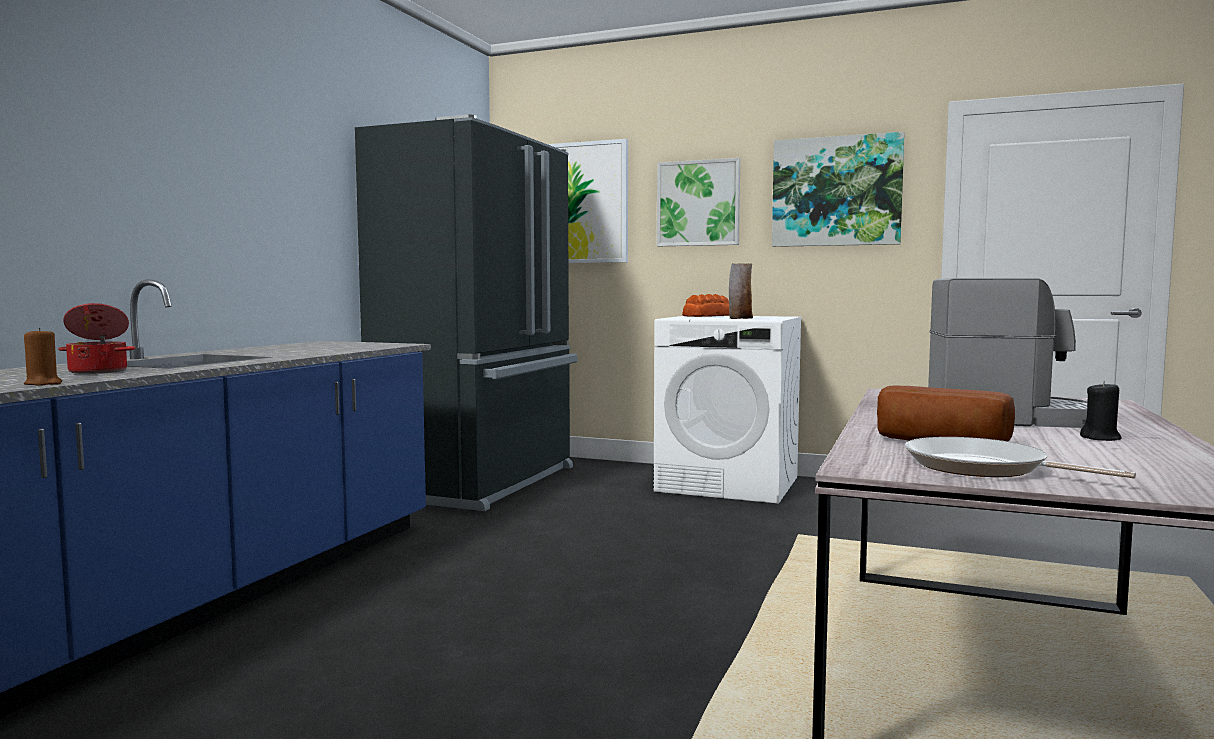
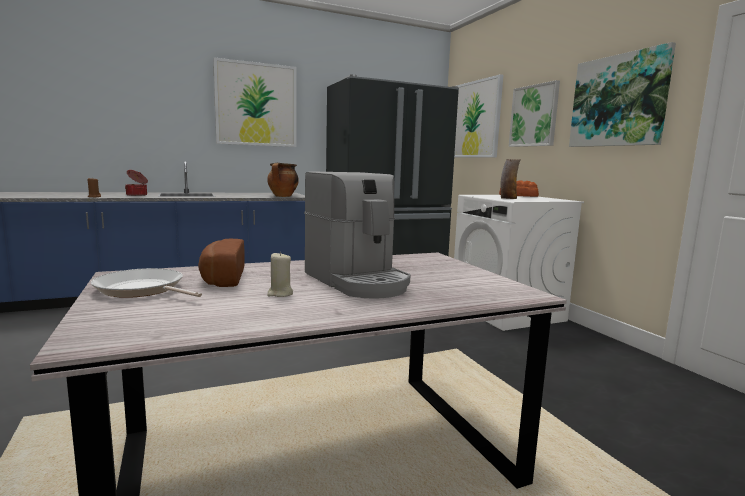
camera: 45 degrees right, 5 degrees up
(246, 151) = (256, 104): none -> picture
(378, 346) = (283, 196): none -> cooking pot
(983, 468) = (142, 289): frying pan -> frying pan turned 60 degrees counterclockwise
(1053, 439) = (280, 294): none -> beige candle
(1100, 438) = (304, 302): black candle -> none

